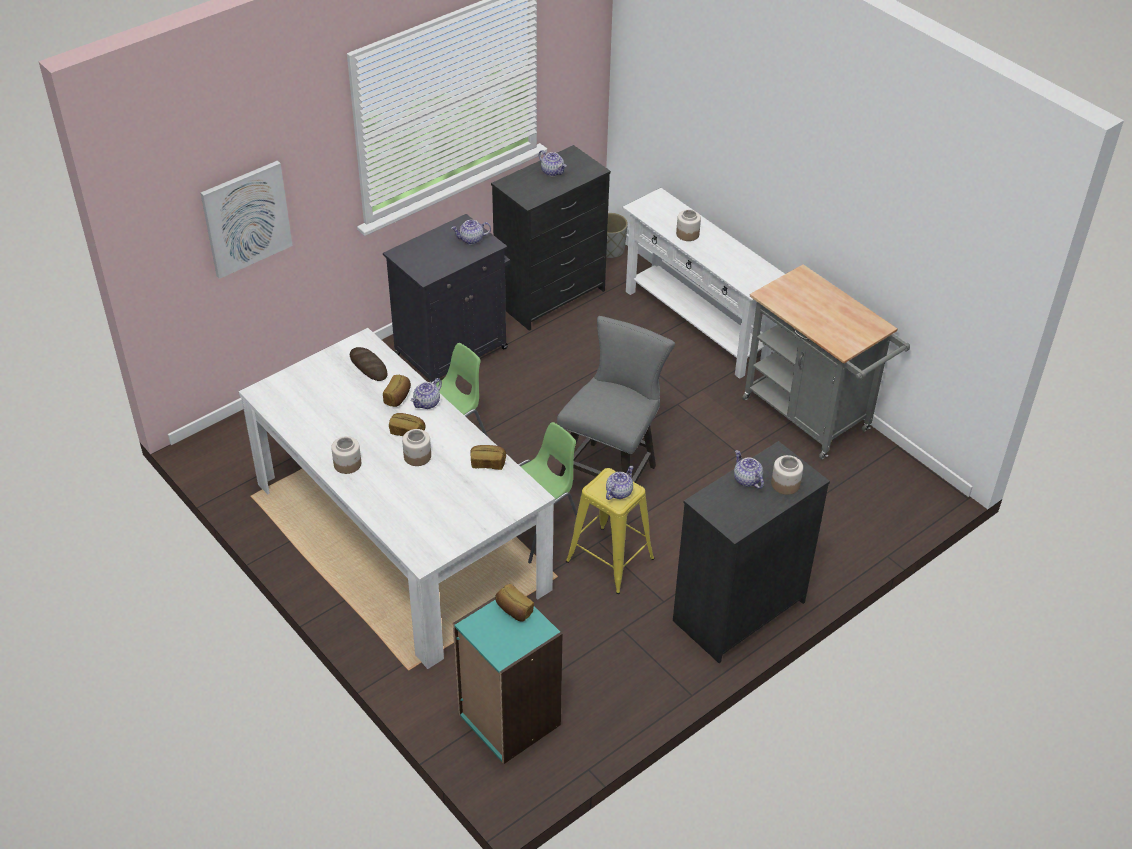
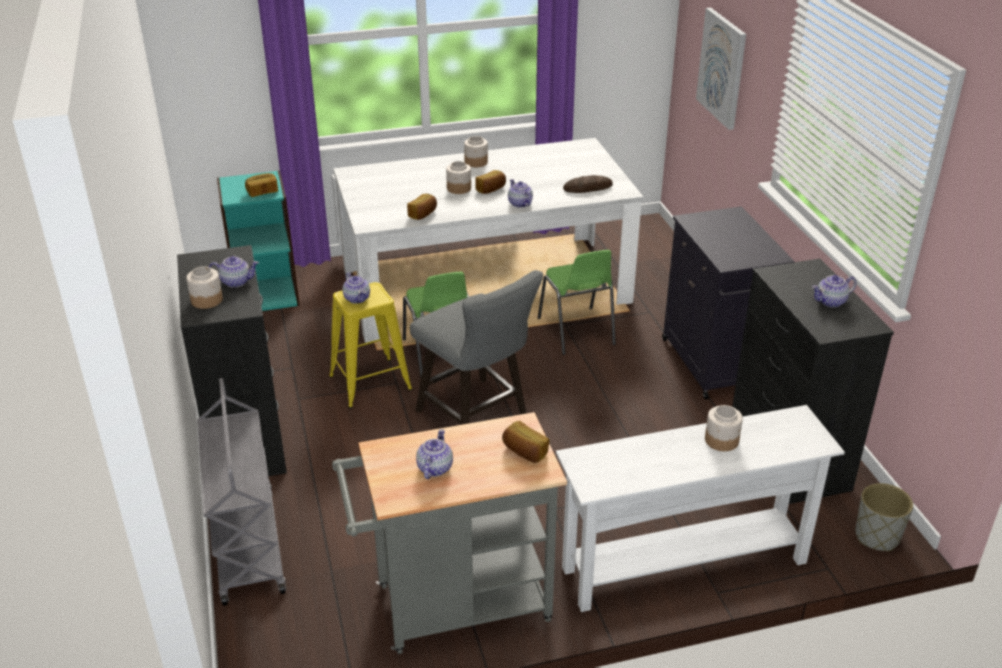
camera: 115 degrees right, 10 degrees down
(398, 397) = (537, 193): bread -> bread (525, 452)
(471, 239) = (742, 254): teapot -> teapot (434, 468)
(845, 548) = (247, 546): none -> grey cart

